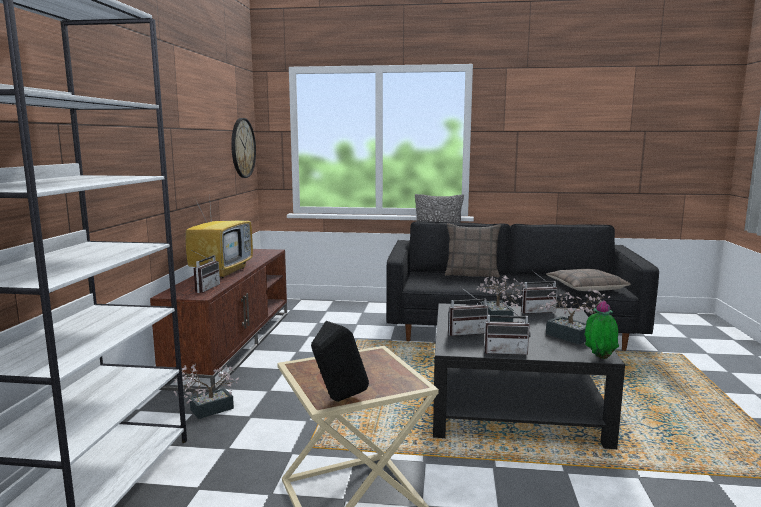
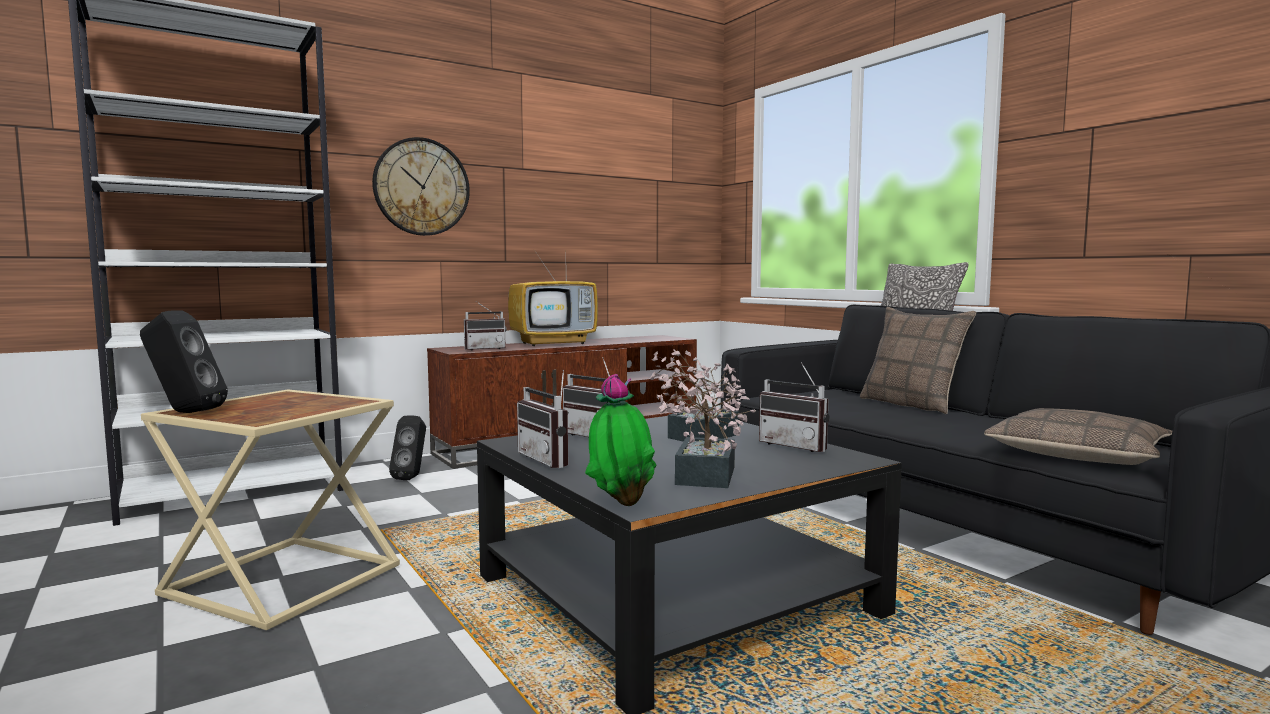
camera: 50 degrees right, 5 degrees down
(206, 410) = (412, 477): potted plant -> black speaker
(242, 148) = (678, 204): wall clock -> wall clock (421, 187)

